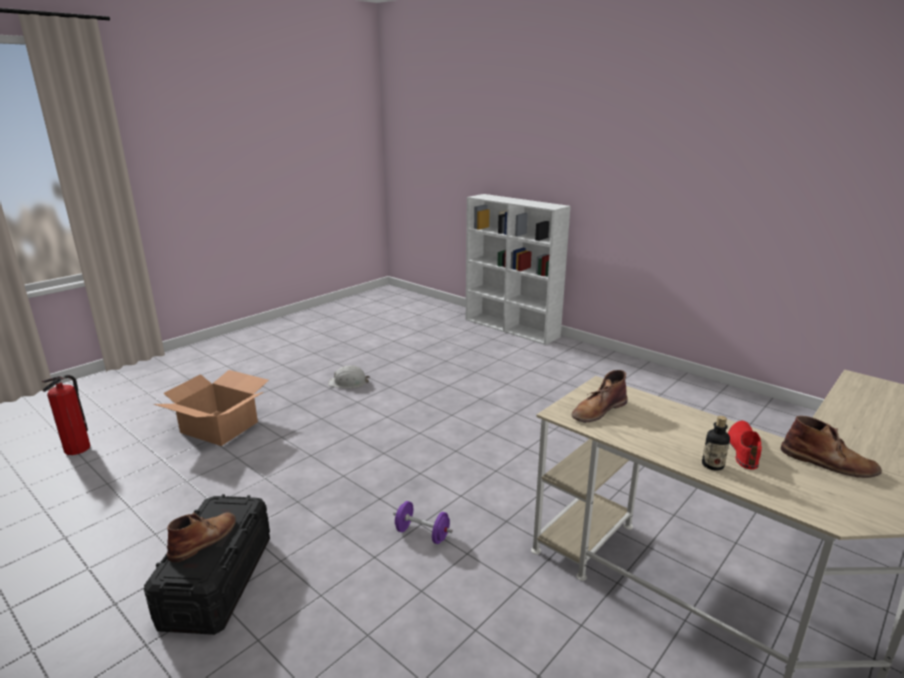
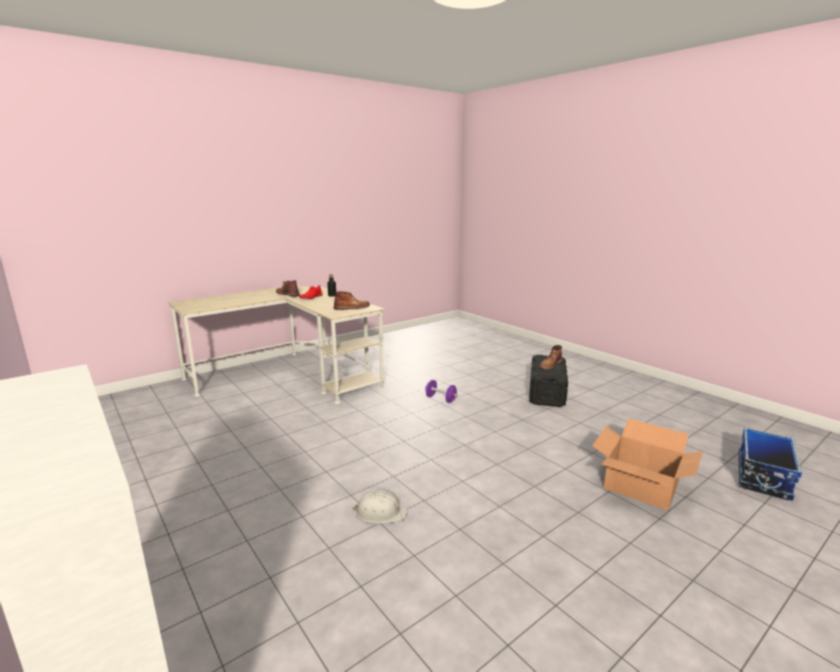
camera: 170 degrees left, 5 degrees down
(78, 448) = (762, 475): fire extinguisher -> storage box
(348, 383) = (520, 545): white hard hat -> white hard hat (380, 513)

